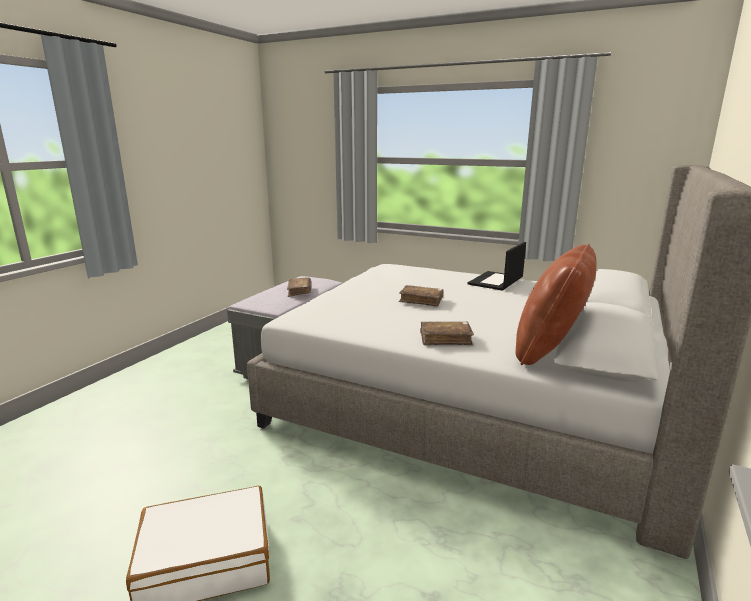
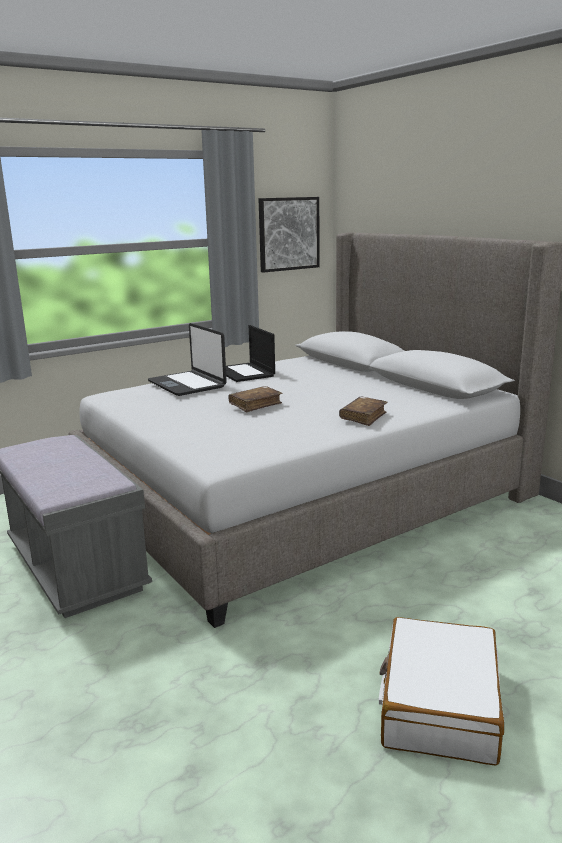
camera: 60 degrees left, 0 degrees up
(299, 291) = (72, 458): brown book -> none
(432, 274) = (187, 384): none -> laptop
(550, 351) = (421, 396): brown pillow -> none
(637, 162) = (288, 234): none -> picture

